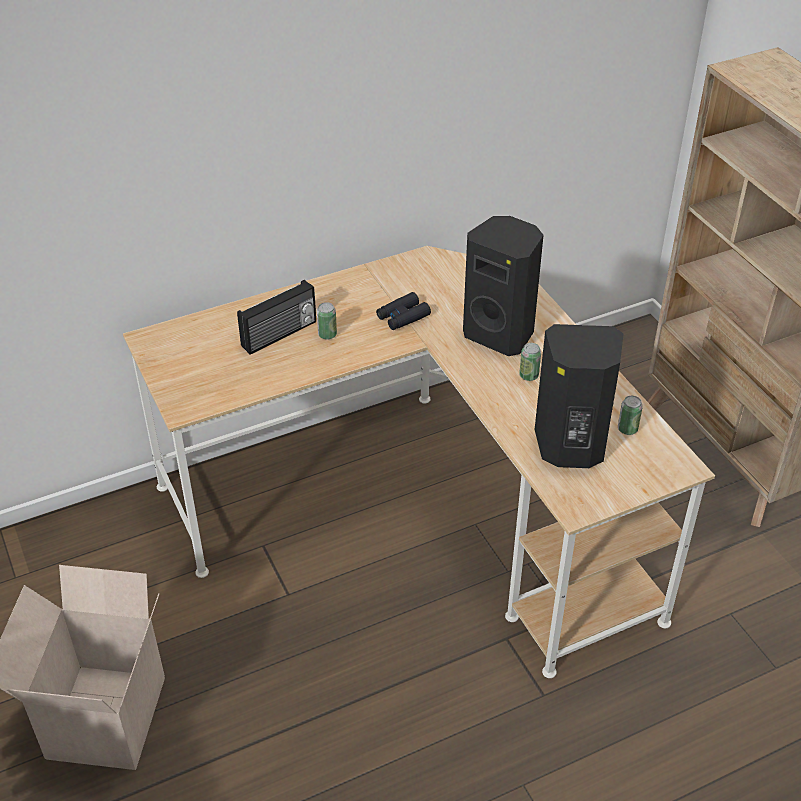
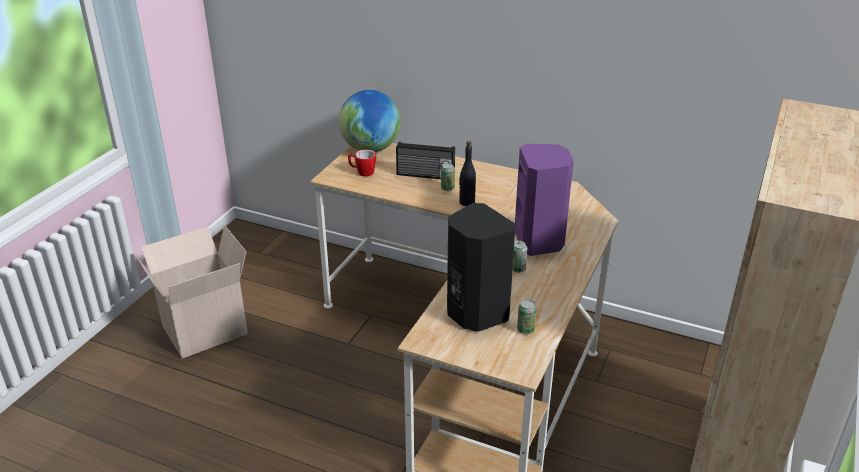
camera: 50 degrees right, 10 degrees down
(164, 341) = (371, 149): none -> globe
(209, 377) = (362, 172): none -> mug
(371, 338) = (466, 202): none -> black bottle
(403, 317) = (500, 203): black binoculars -> none
(500, 334) = (539, 242): black speaker -> purple speaker

